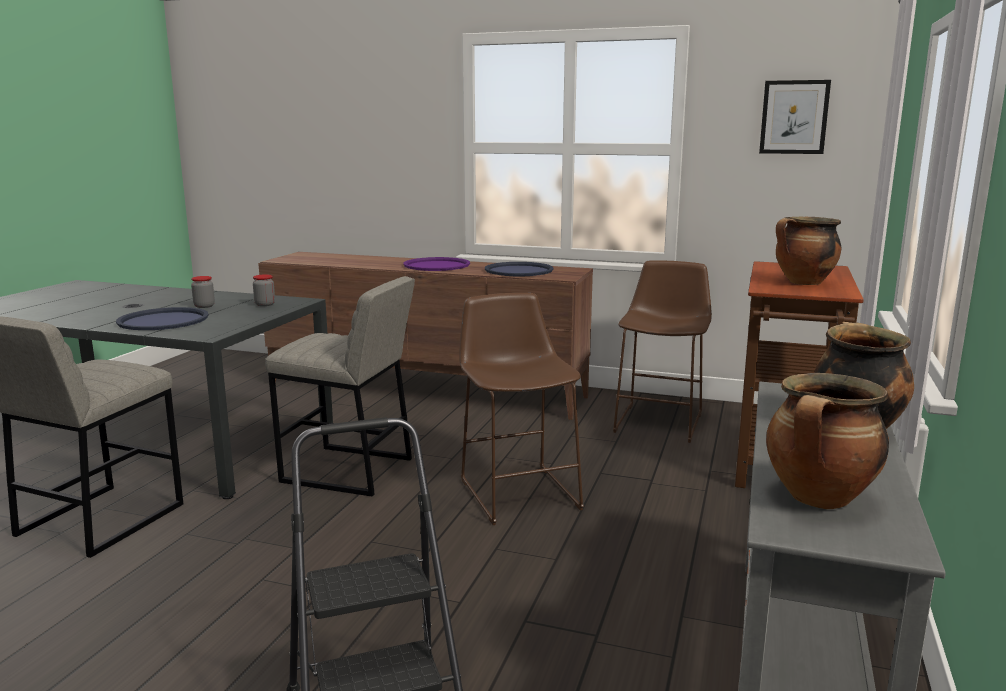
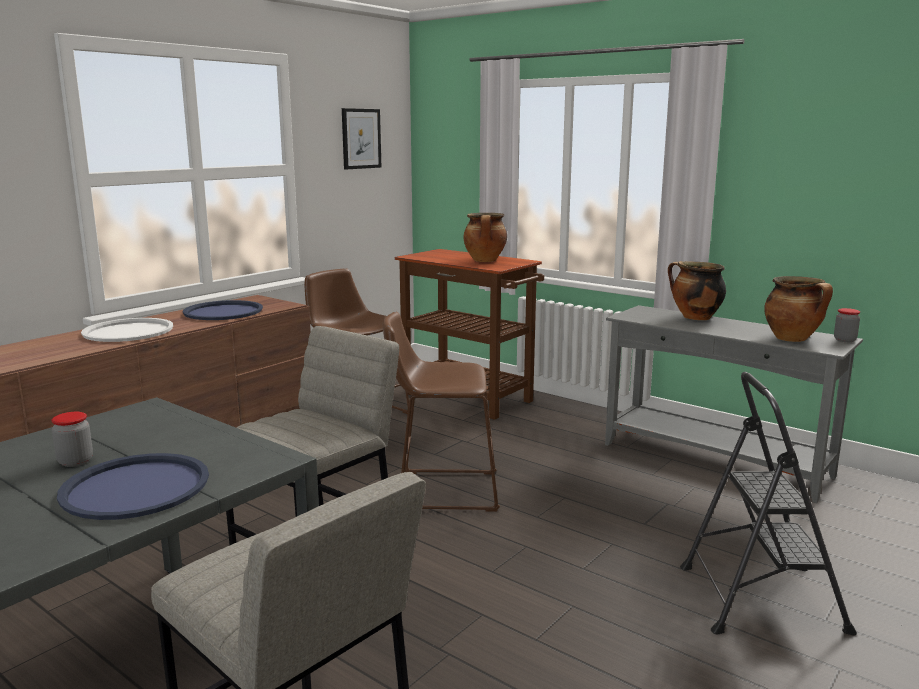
camera: 70 degrees left, 0 degrees up
(265, 304) = (134, 426): jar -> jar (844, 340)
(436, 265) = (128, 331): purple tray -> white tray

